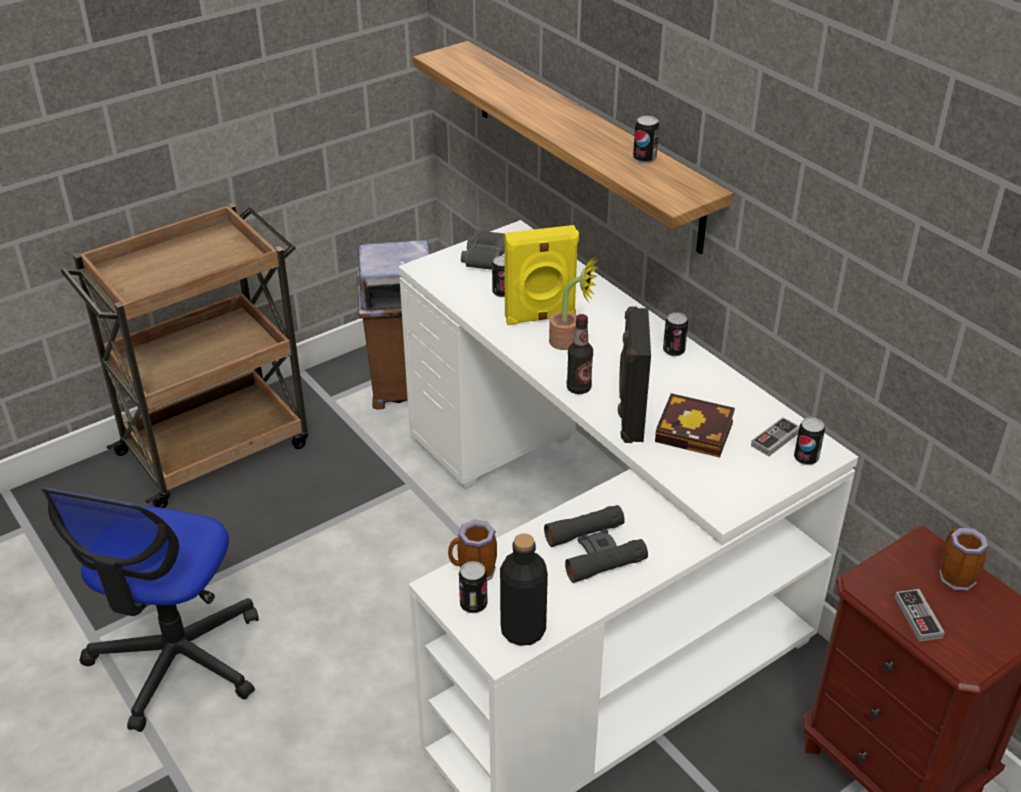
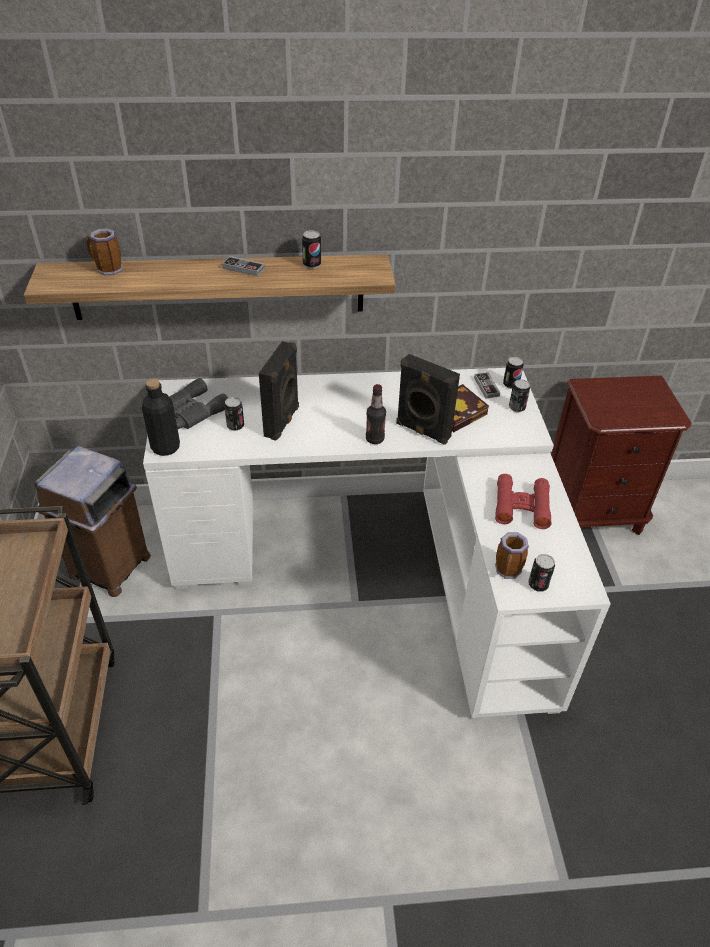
camera: 60 degrees left, 5 degrees up
(177, 660) = (279, 853): office chair -> none
(523, 630) = (574, 570): black bottle -> black bottle (165, 447)
(540, 318) = (283, 422): yellow speaker -> black speaker
(570, 342) = (323, 421): potted plant -> none
(595, 550) = (521, 506): black binoculars -> red binoculars
(673, 351) = (372, 384): can -> can (517, 408)
(918, 617) = (636, 415): game controller -> game controller (243, 268)
(953, 576) = (613, 389): mug -> mug (107, 270)

